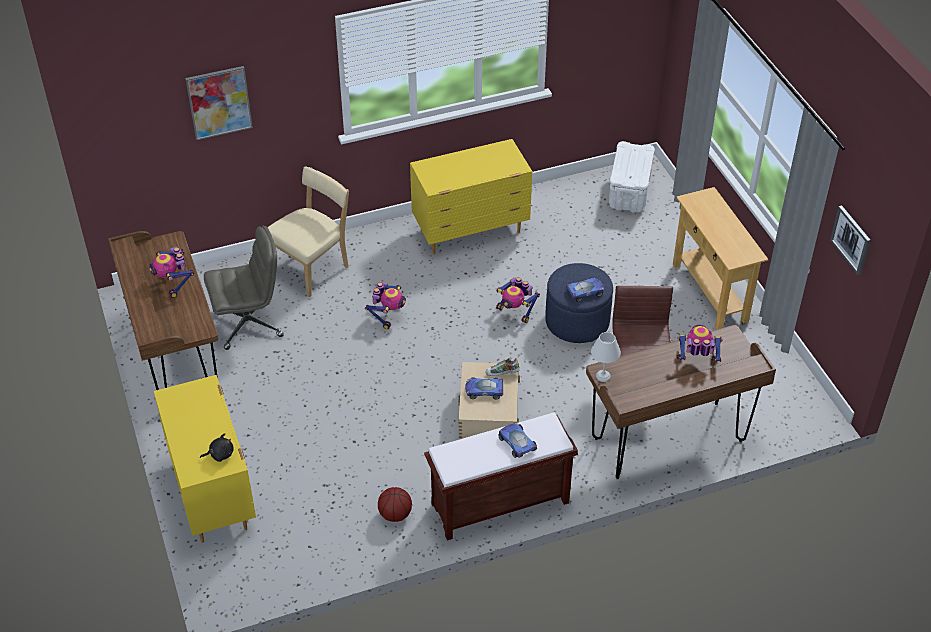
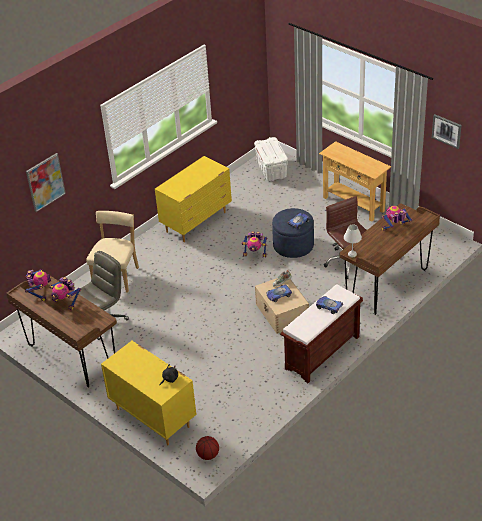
camera: 25 degrees left, 5 degrees down
(388, 315) = (183, 284): toy robot -> toy robot (40, 293)
(395, 514) = (268, 383): basketball -> basketball (208, 455)

